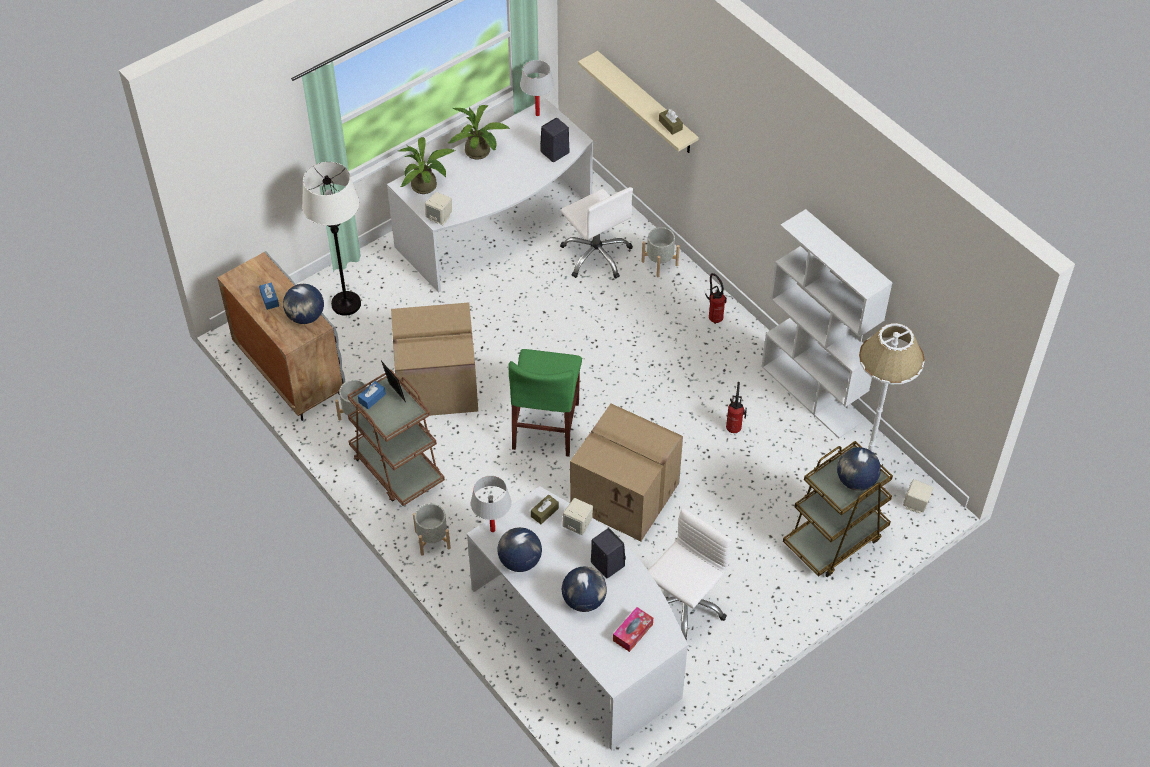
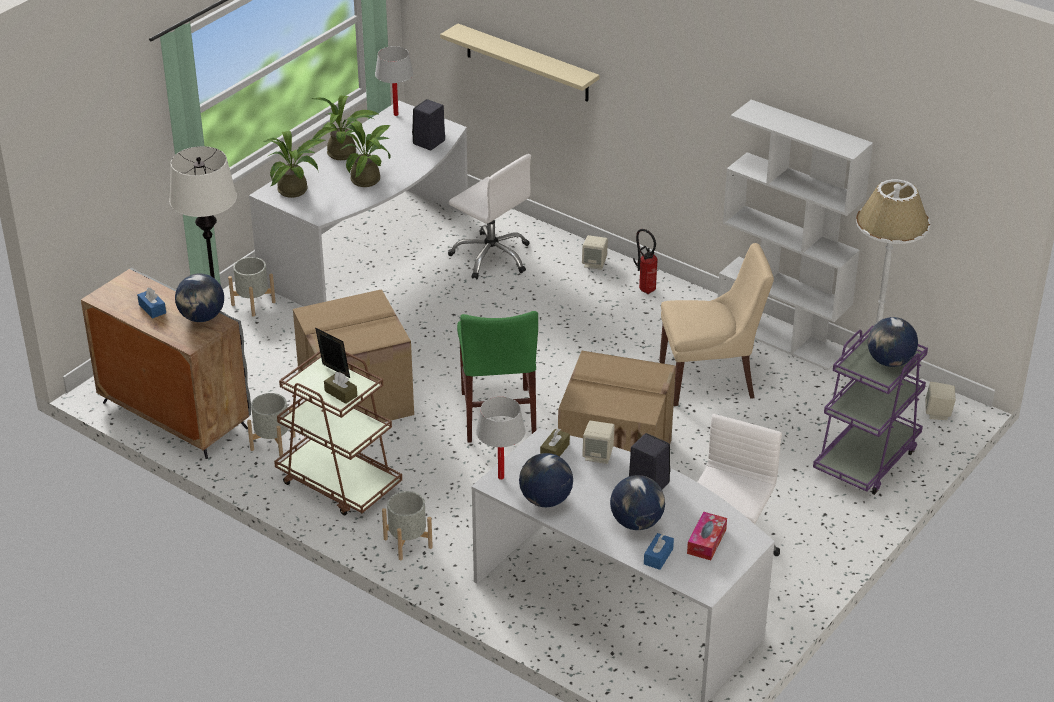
camera: 15 degrees left, 15 degrees down
(372, 398) = (308, 381): blue tissue box -> blue tissue box (658, 556)
(439, 217) = (322, 214): beige speaker -> beige speaker (594, 263)
(491, 185) = (369, 179): none -> potted plant
(659, 263) = (564, 252): grey planter -> grey planter (253, 303)
(670, 125) = (565, 69): brown tissue box -> brown tissue box (341, 393)
(734, 427) = (710, 379): fire extinguisher -> beige chair
(834, 539) = (866, 459): brown cart -> purple cart

